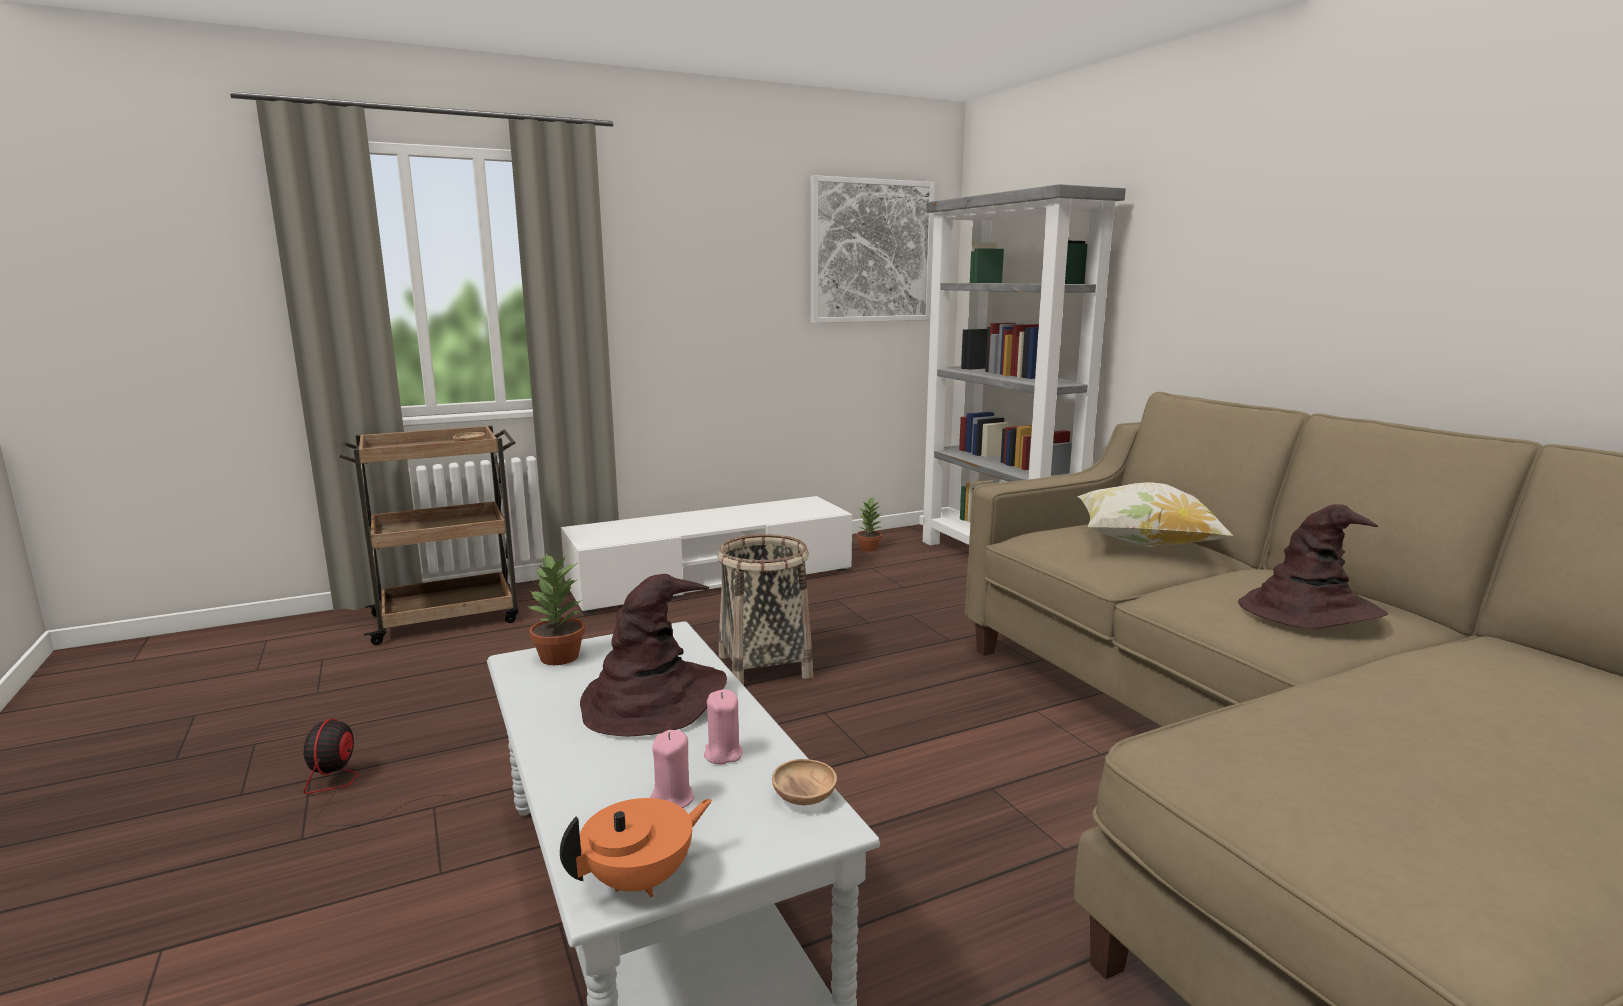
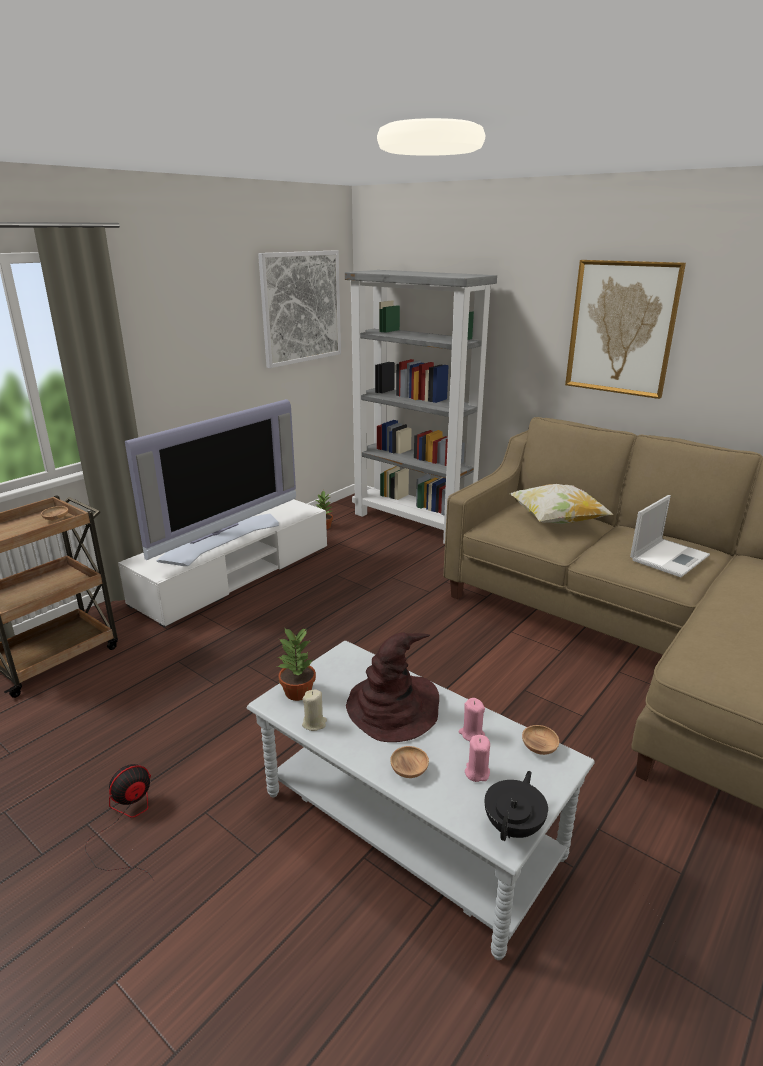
camera: 25 degrees left, 10 degrees up
(346, 791) = (127, 822): fan -> fan turned 75 degrees clockwise
(536, 691) = (314, 723): none -> beige candle
(584, 770) = (409, 770): none -> brown bowl
(641, 880) = (514, 826): orange teapot -> black teapot
(695, 522) = (222, 538): none -> television
(765, 666) = (333, 640): basket -> none
(1306, 246) = (621, 328): none -> picture
(1310, 611) = (669, 557): brown hat -> laptop

